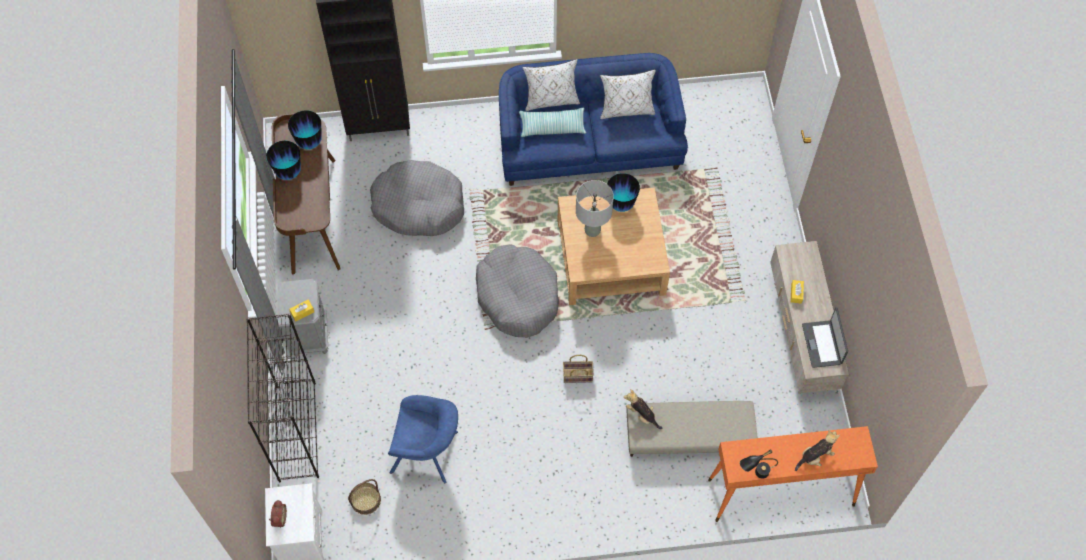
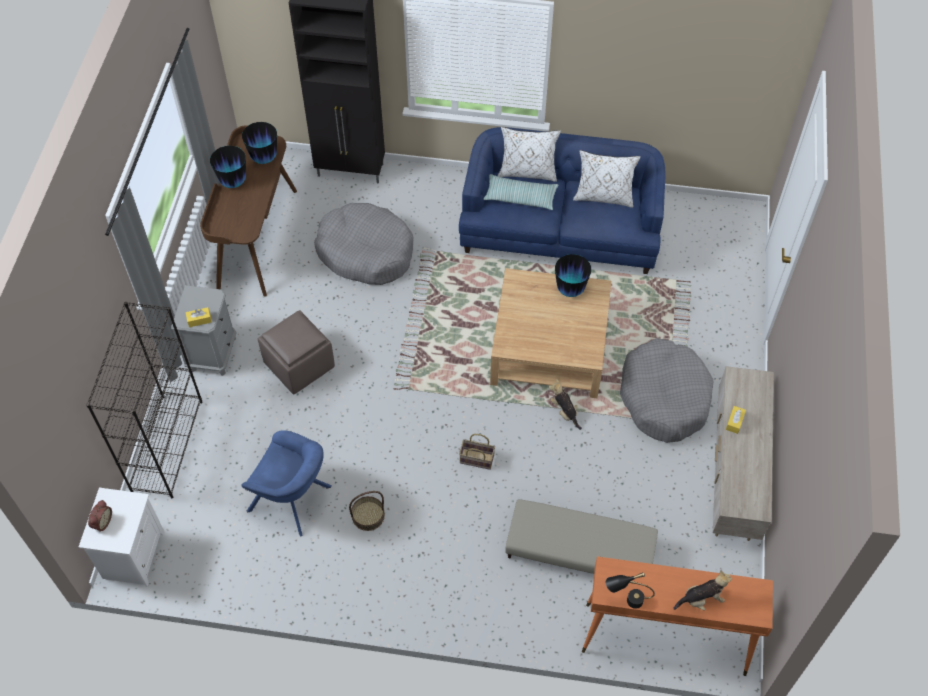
camera: 15 degrees right, 5 degrees down
(365, 500) = (212, 533): basket -> basket (368, 516)
(392, 327) = (298, 365): none -> brown ottoman
(517, 296) = (438, 363): grey dog bed -> grey dog bed (664, 397)
(592, 230) = (531, 309): grey table lamp -> none
(642, 415) = (529, 513): plush toy -> plush toy (564, 412)
(822, 344) = (749, 482): laptop -> none

